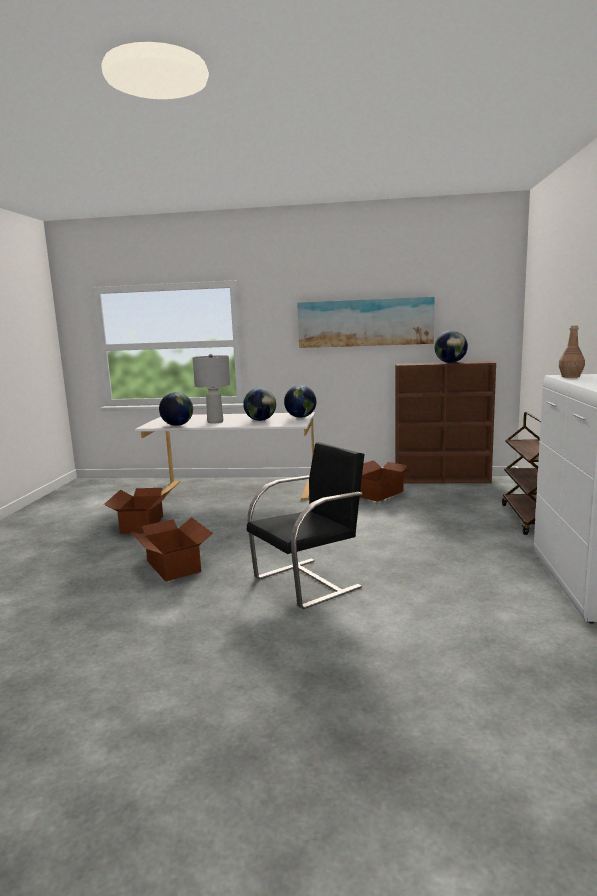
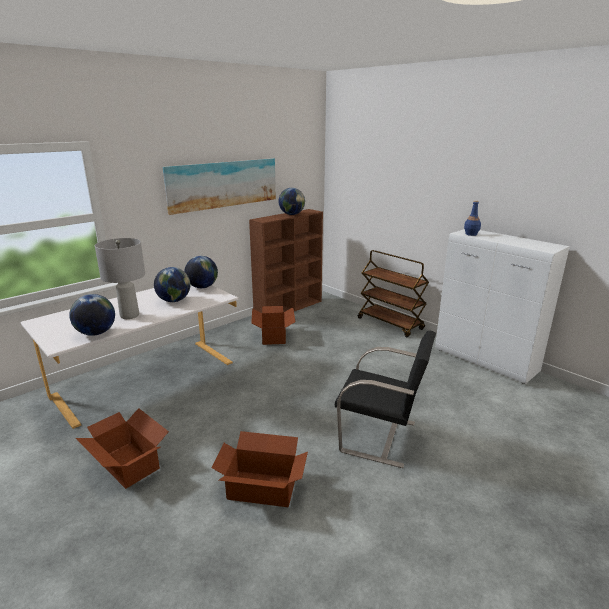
camera: 50 degrees left, 10 degrees up
(309, 582) = (380, 437): black chair -> black chair turned 105 degrees clockwise
(570, 376) = (471, 234): brown bottle -> blue bottle

